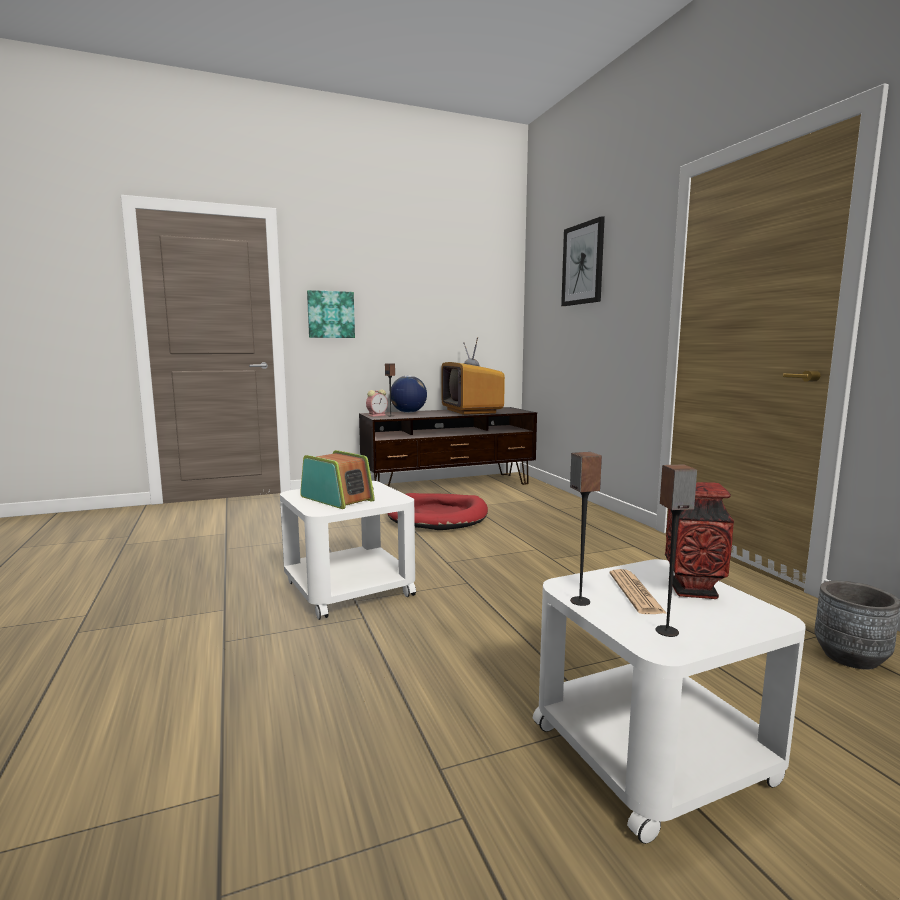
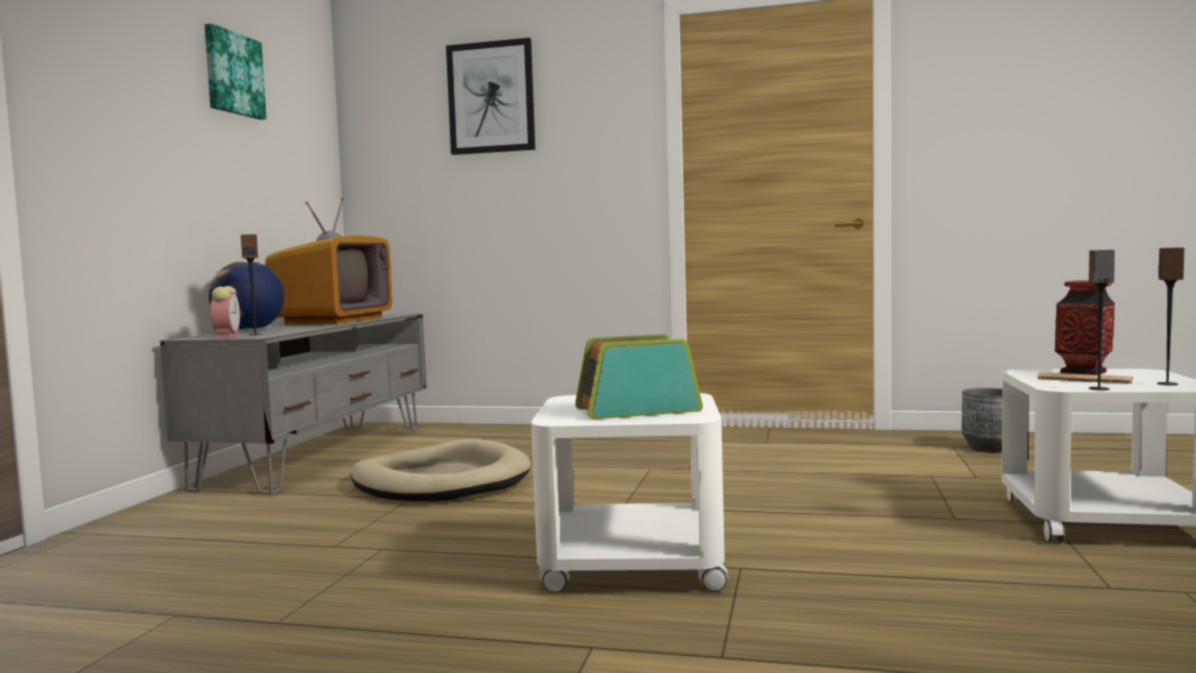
camera: 55 degrees left, 5 degrees down
(330, 314) = (98, 133): picture -> picture (233, 74)
(438, 516) = (441, 481): red dog bed -> beige dog bed
(449, 485) = (320, 455): brown tv stand -> grey tv stand
(471, 411) = (333, 321): television -> television turned 90 degrees counterclockwise

